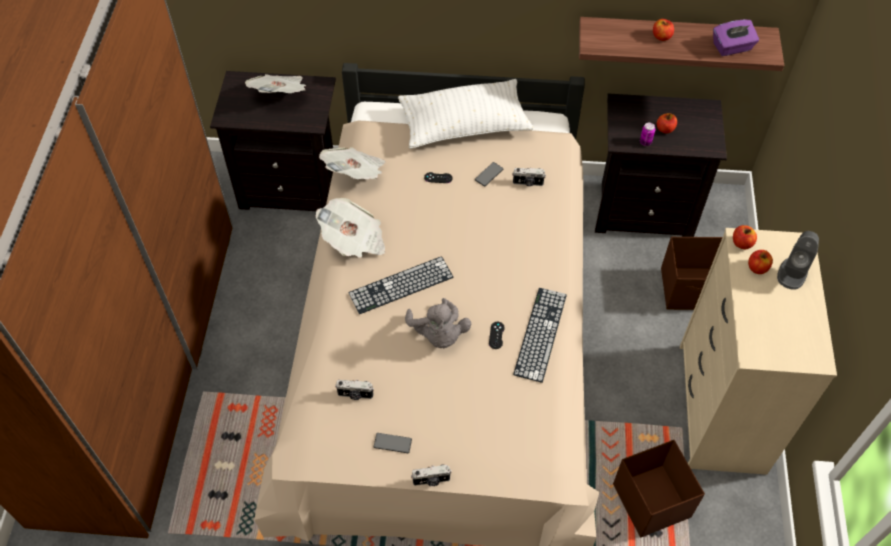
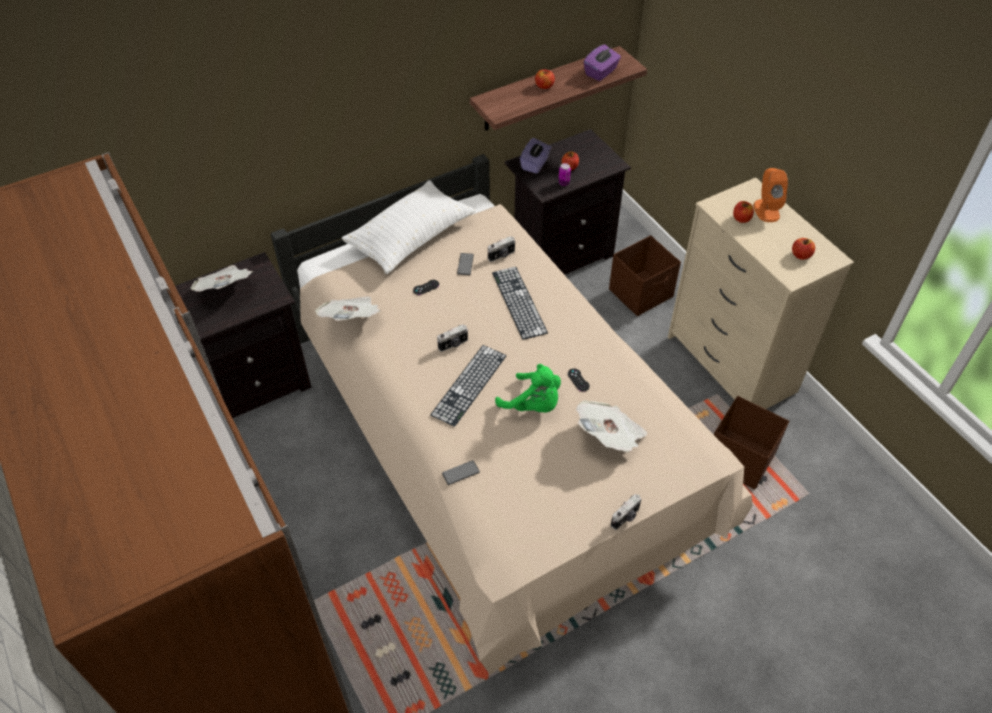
camera: 35 degrees left, 5 degrees down
(354, 240) = (398, 372): newspaper -> newspaper (610, 436)
(355, 395) = (507, 491): camera -> camera (453, 344)
(392, 443) = (571, 509): phone -> phone (460, 473)
(438, 334) = (533, 405): grey plush toy -> green plush toy
(540, 334) = (609, 360): keyboard -> keyboard (519, 302)
(634, 110) = (535, 164): none -> purple tissue box
(741, 243) = (716, 207): apple -> apple (801, 255)
(792, 273) = (766, 210): grey speaker -> orange speaker

